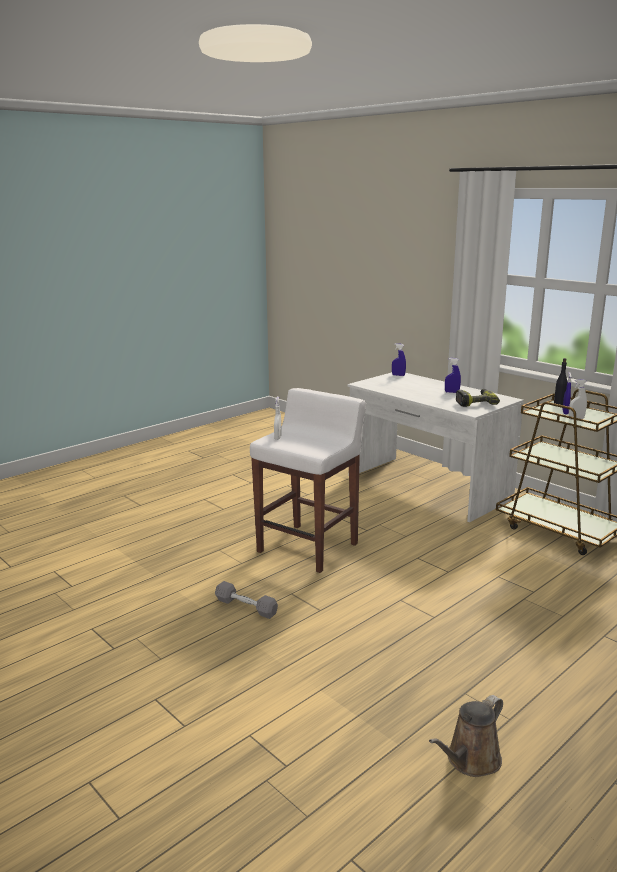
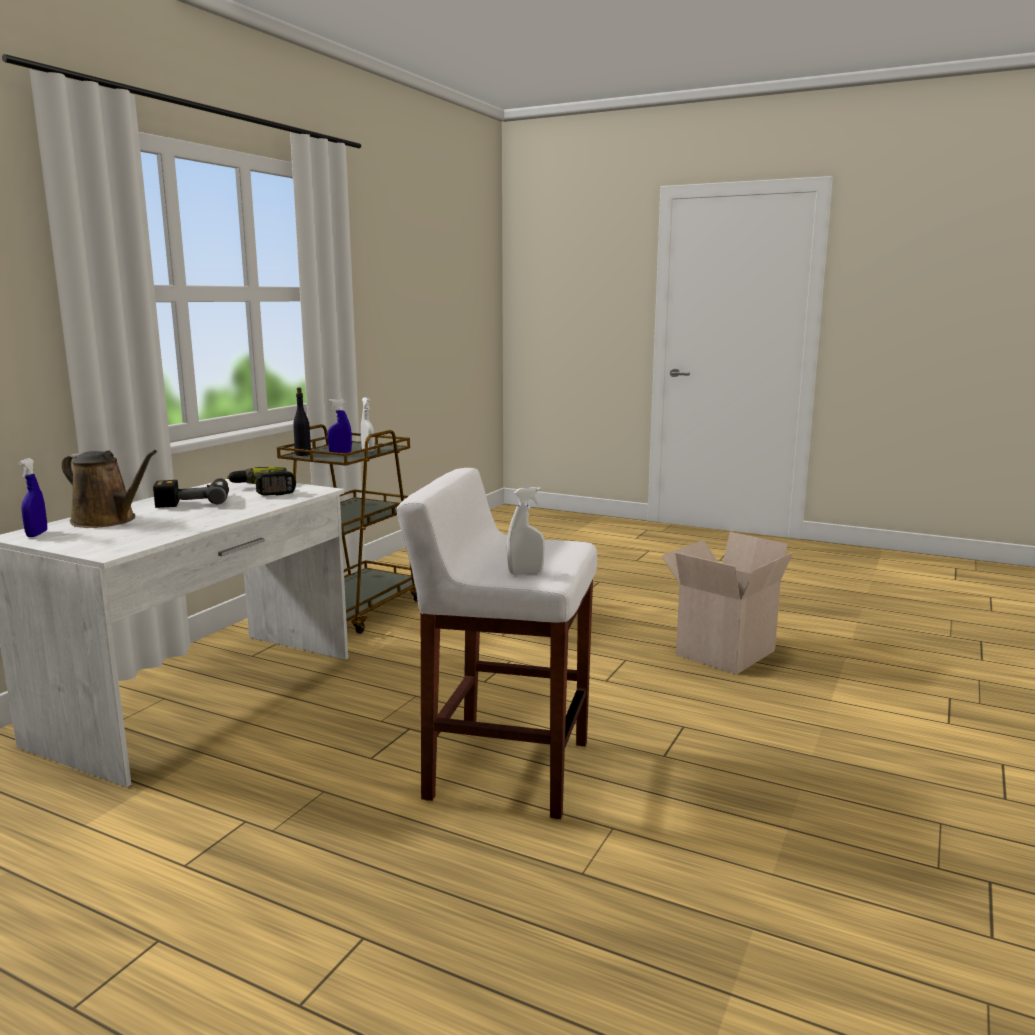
camera: 110 degrees left, 5 degrees down
(246, 607) = (739, 785): grey dumbbell -> none
(435, 671) = (723, 651): none -> cardboard box
(452, 392) = (194, 501): blue spray bottle -> power drill
(470, 760) = (820, 631): brown watering can -> brown watering can (108, 520)

